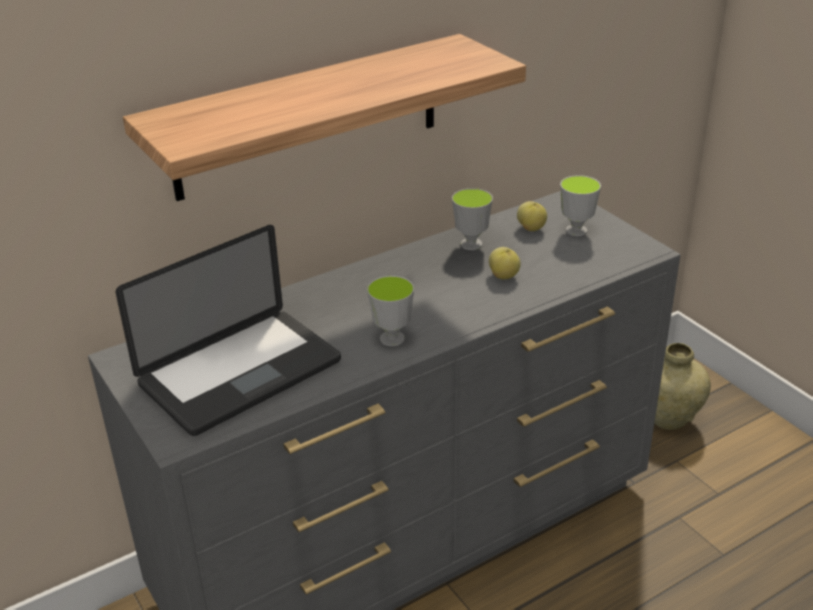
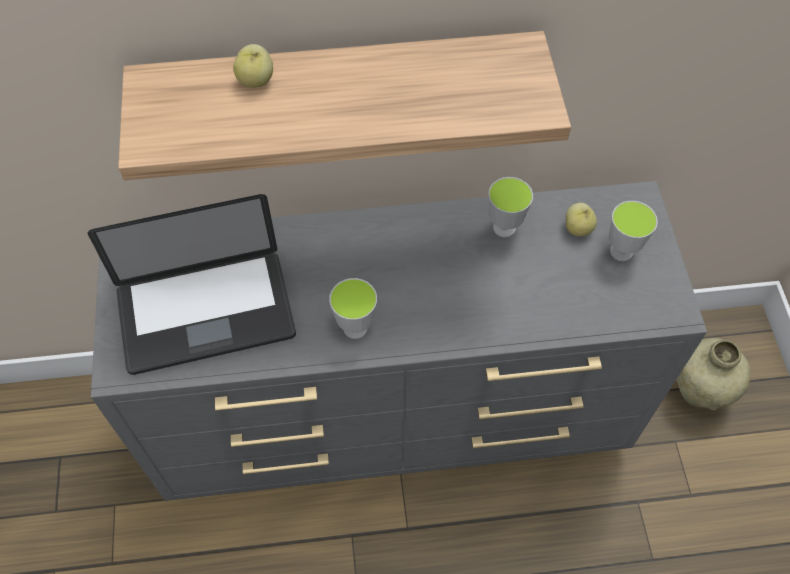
camera: 25 degrees right, 25 degrees up
(504, 276) = (508, 287): apple -> apple (256, 80)

